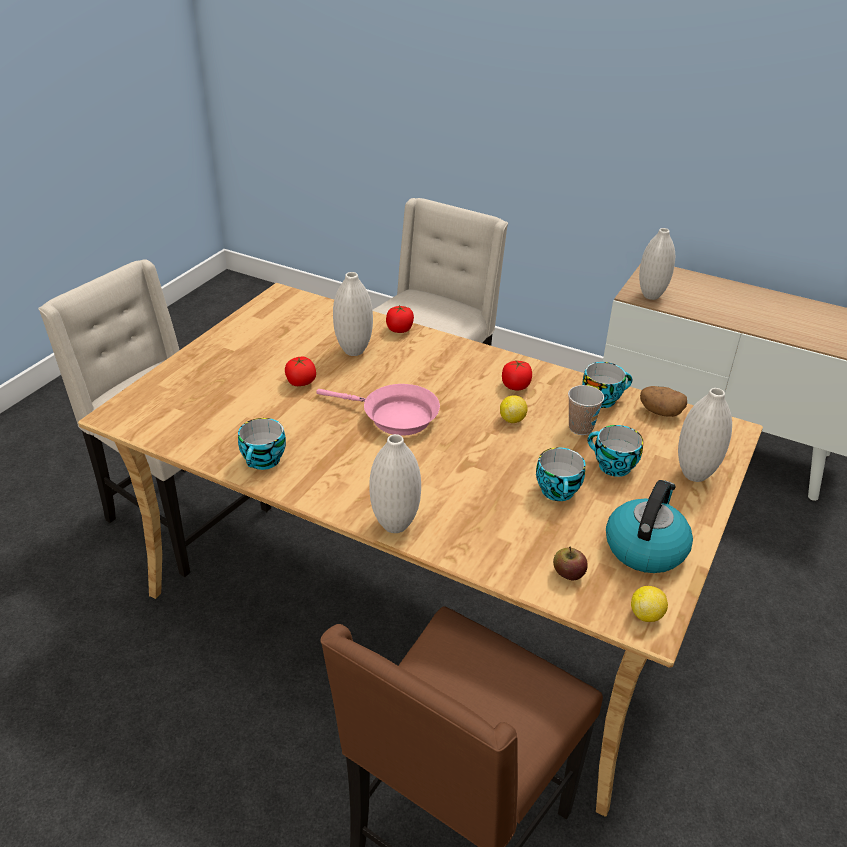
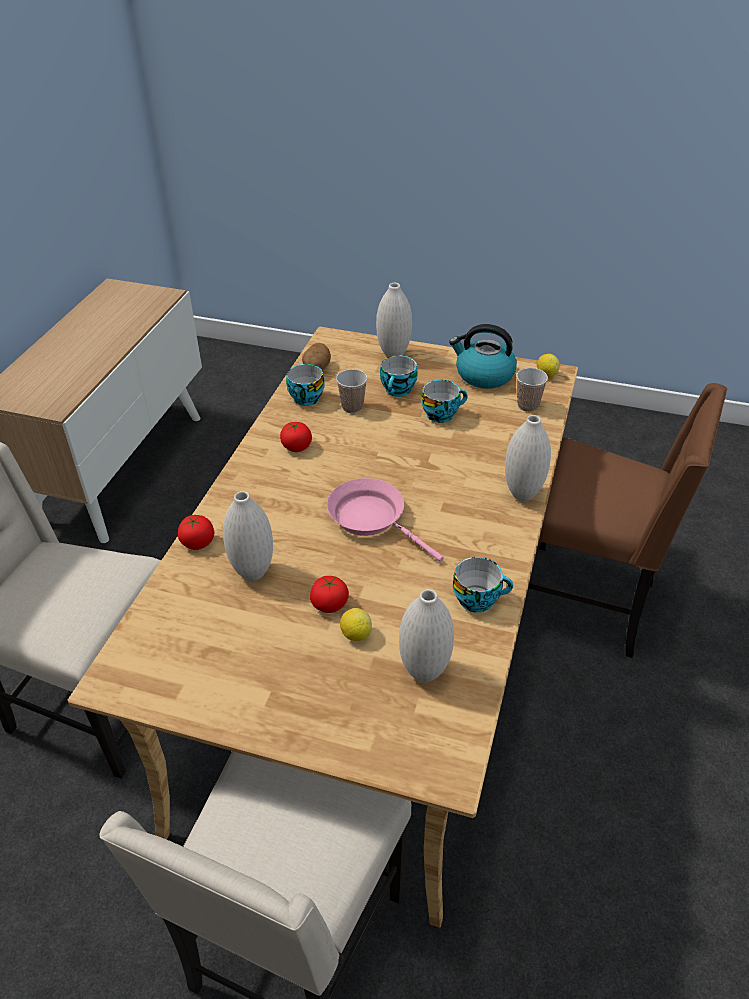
camera: 100 degrees left, 5 degrees up
(394, 417) = (372, 519): pink frying pan -> pink frying pan turned 60 degrees counterclockwise
(512, 419) = (352, 444): lemon -> lemon (356, 634)
(568, 574) = (528, 406): apple -> cup
(651, 296) = (58, 397): white vase -> white vase (424, 672)

